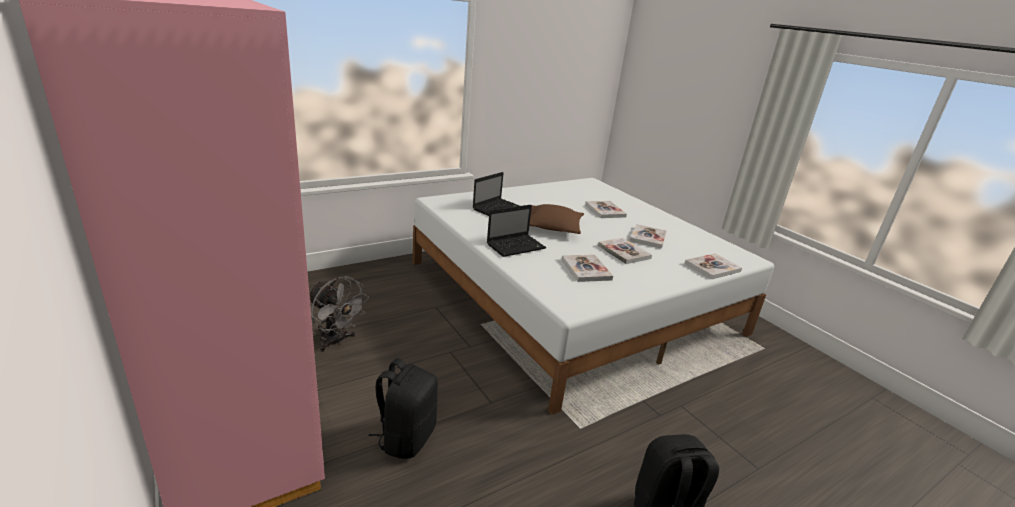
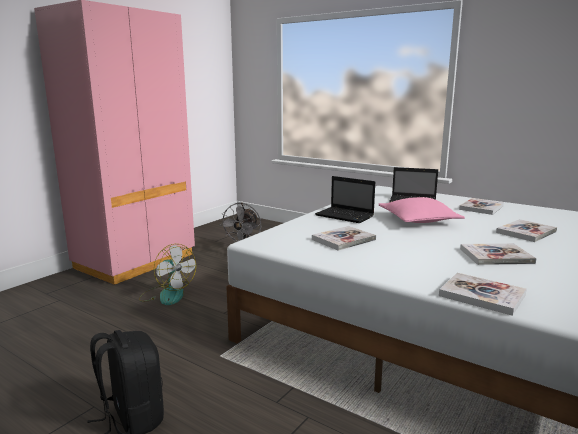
camera: 70 degrees right, 10 degrees down
(406, 437) = (167, 294): black backpack -> fan
(552, 227) = (418, 220): brown pillow -> pink pillow
(624, 252) = (421, 249): book -> book (481, 207)

